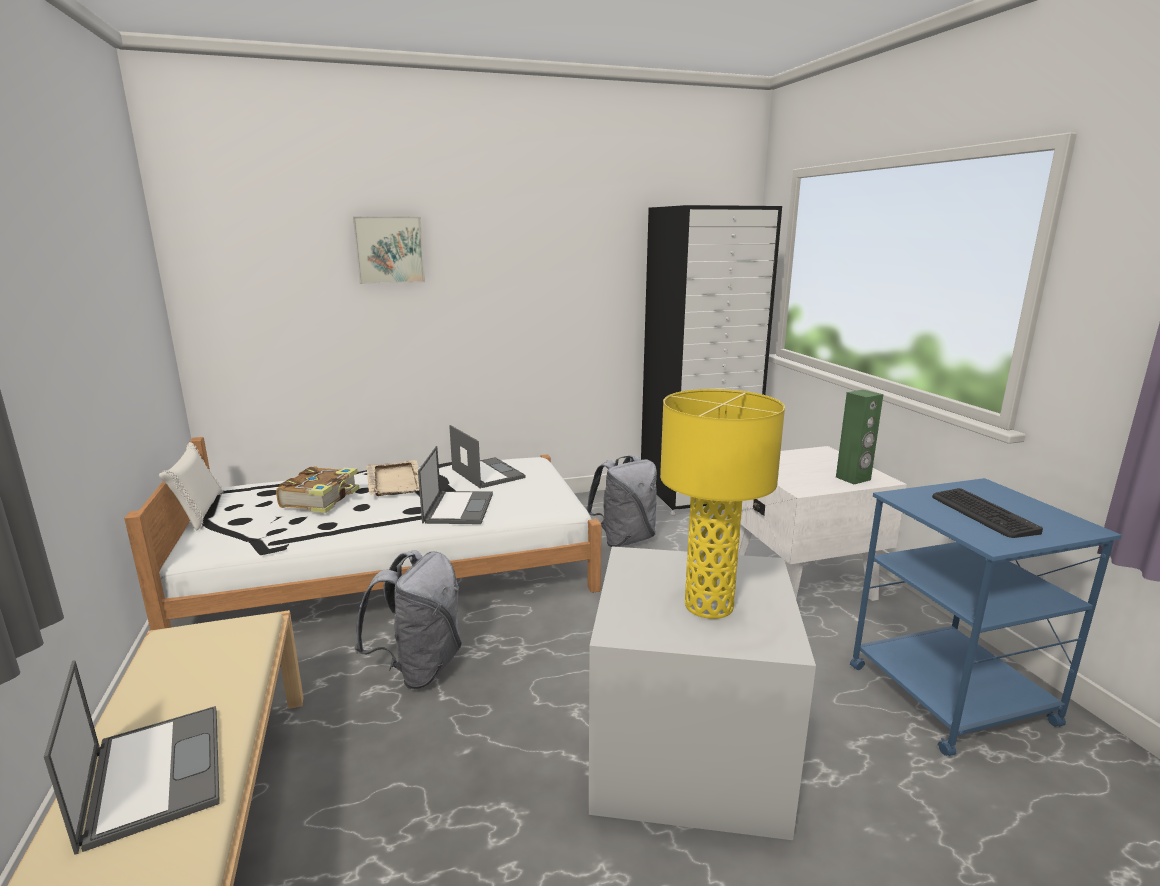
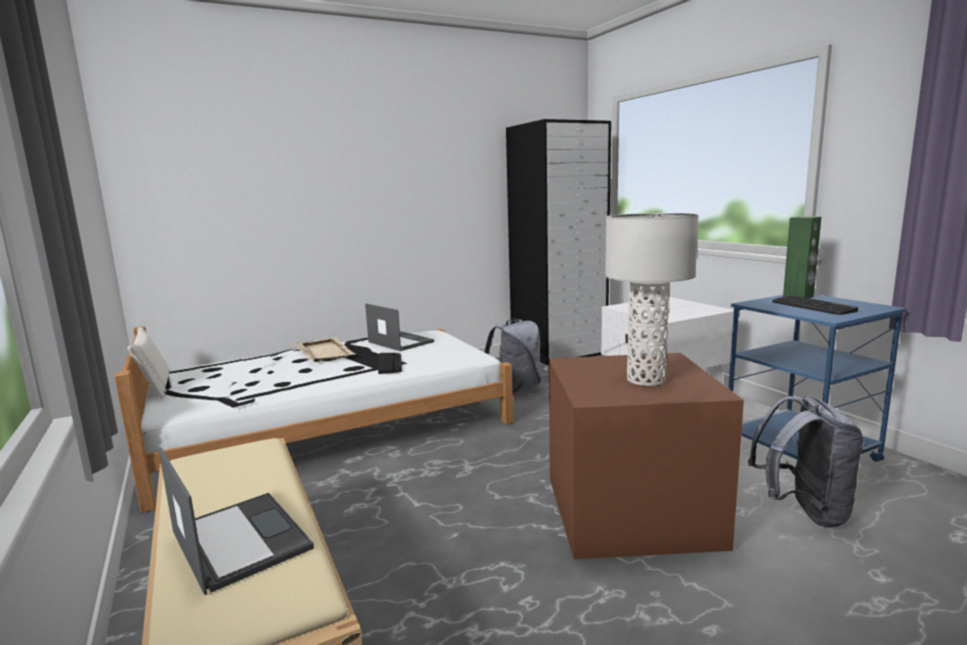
camera: 10 degrees left, 5 degrees down
(322, 499) = (266, 368): book -> none
(389, 250) = (303, 161): picture -> none
(419, 668) = (387, 488): grey backpack -> grey backpack (803, 511)
(458, 508) = (390, 363): laptop -> keyboard
(685, 753) = (628, 512): grey storage box -> brown storage box
(708, 605) = (645, 379): yellow table lamp -> white table lamp
(853, 478) = (699, 310): green speaker -> green speaker (798, 297)

